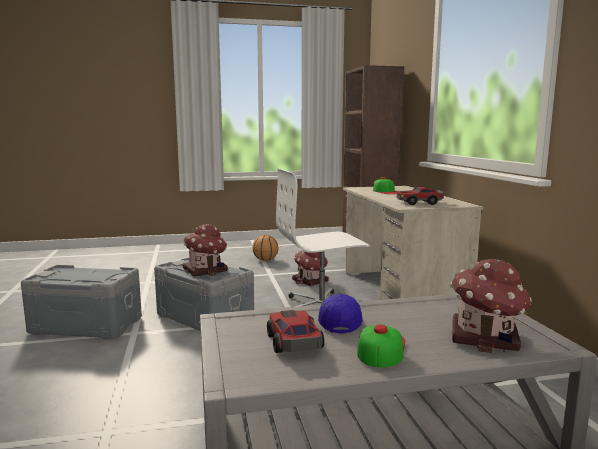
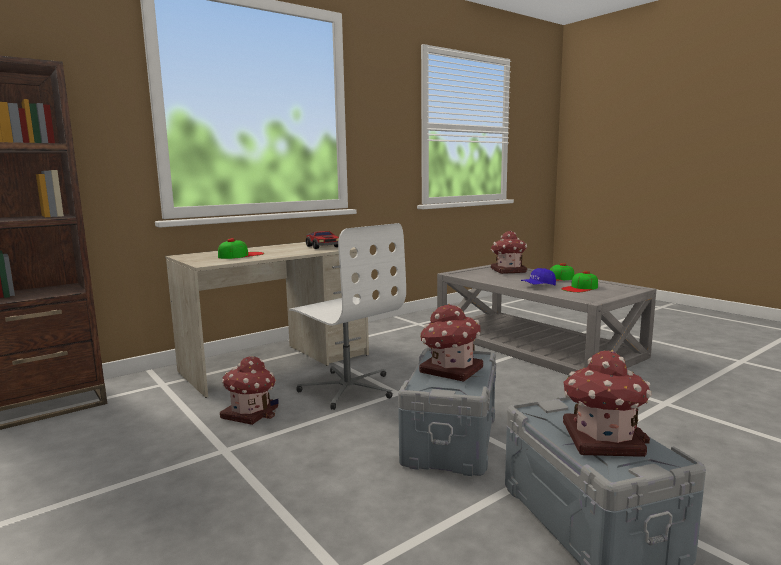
camera: 115 degrees left, 0 degrees up
(76, 275) = (602, 439): none -> toy house
(265, 260) = (114, 483): basketball -> none
(294, 342) = (580, 288): toy car -> cap

